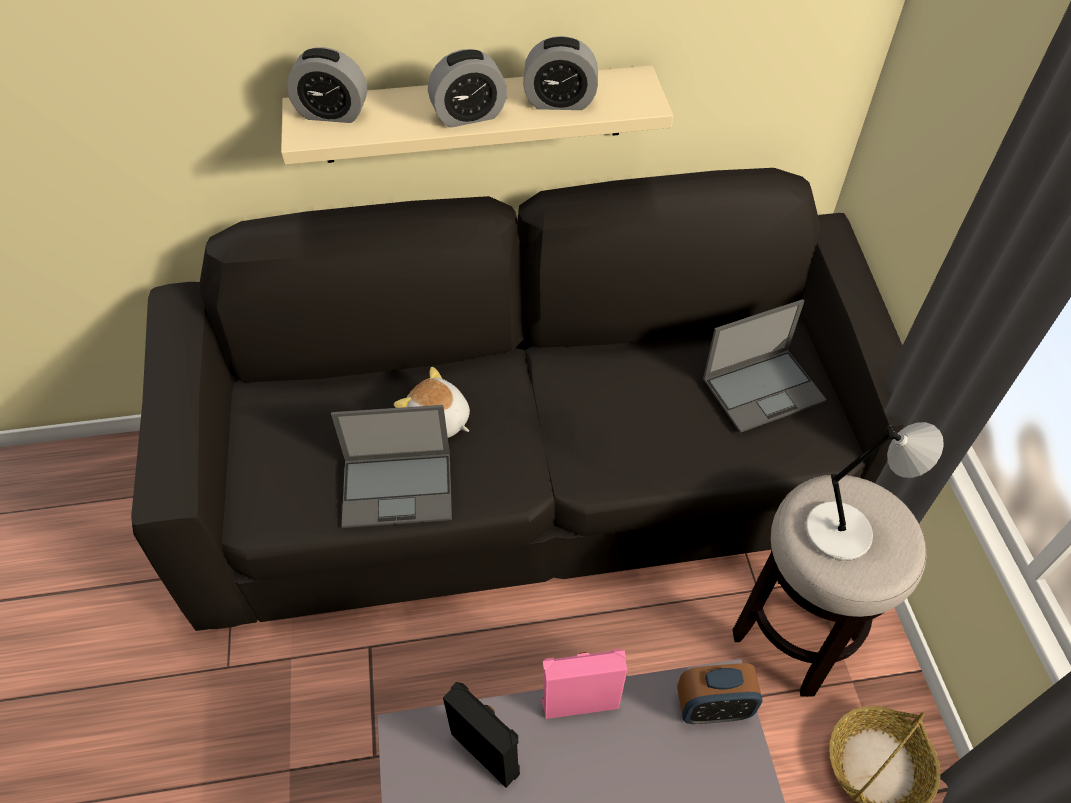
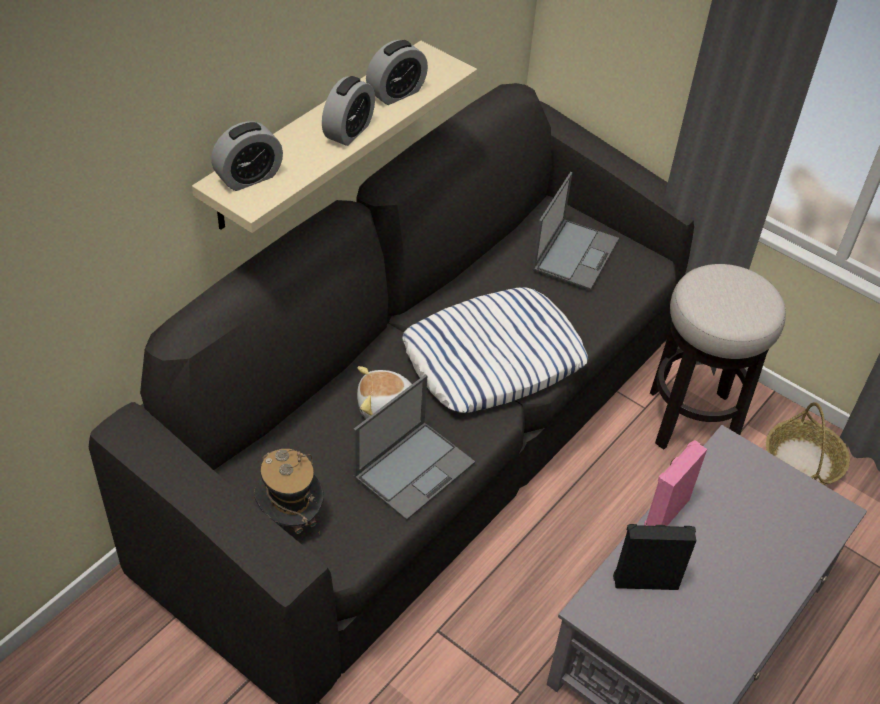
camera: 45 degrees left, 5 degrees down
(265, 459) = (290, 517): none -> hat
(575, 437) = (493, 358): none -> pillow
(712, 707) = (735, 461): alarm clock -> none
(842, 531) = (727, 300): grey table lamp -> none

